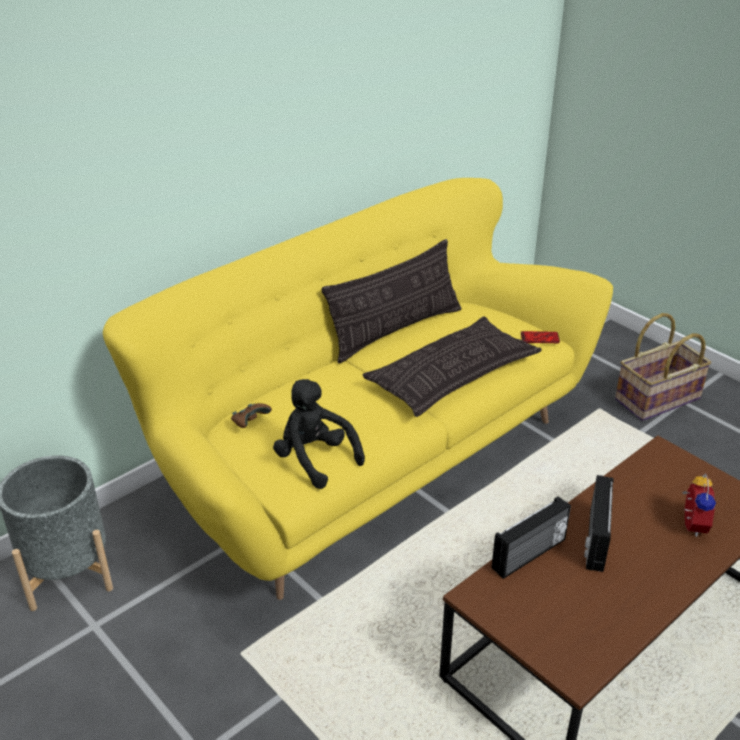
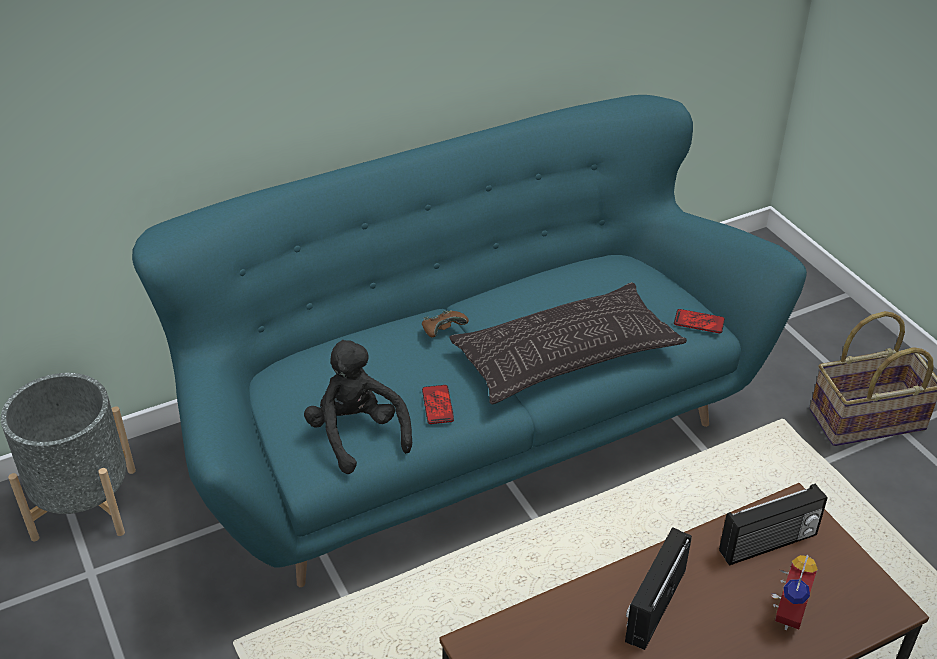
camera: 15 degrees right, 5 degrees up
(250, 422) = (302, 373): brown game controller -> brown game controller (443, 332)
(370, 427) = (437, 405): none -> phone
(370, 458) = (468, 431): yellow sofa -> turquoise sofa
(395, 331) = (522, 281): pillow -> none
(530, 555) = (564, 608): radio -> radio (769, 544)

